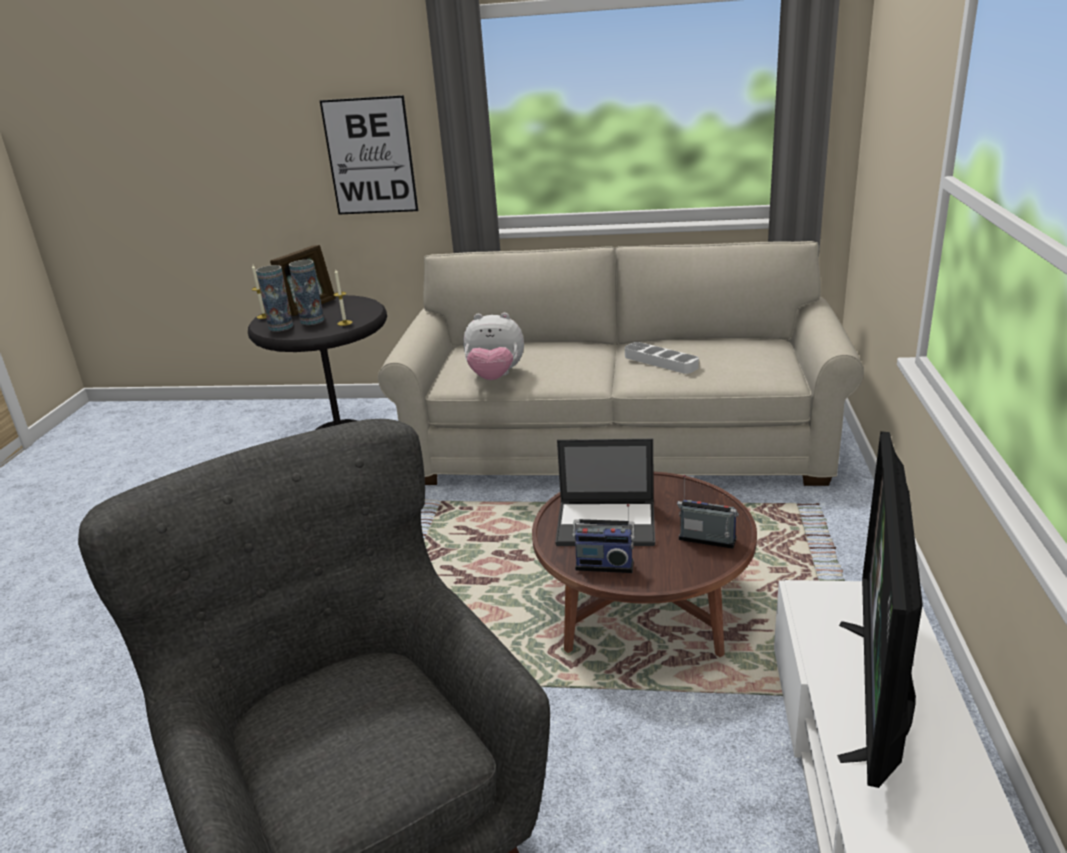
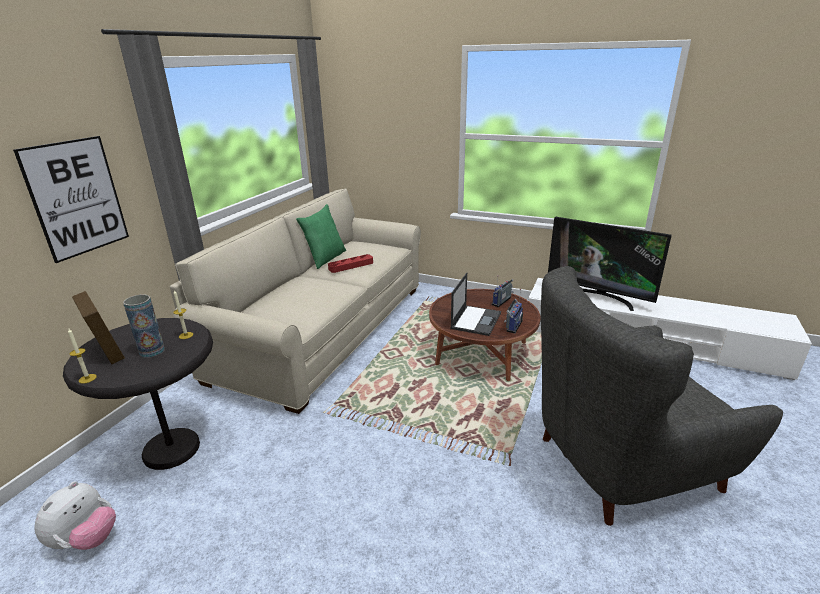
camera: 75 degrees left, 0 degrees up
(281, 327) = (141, 368): vase -> none
(495, 377) = (313, 310): plush toy -> plush toy (86, 540)
(660, 362) = (351, 266): white tray -> red tray
(675, 340) = (325, 258): none -> green pillow

